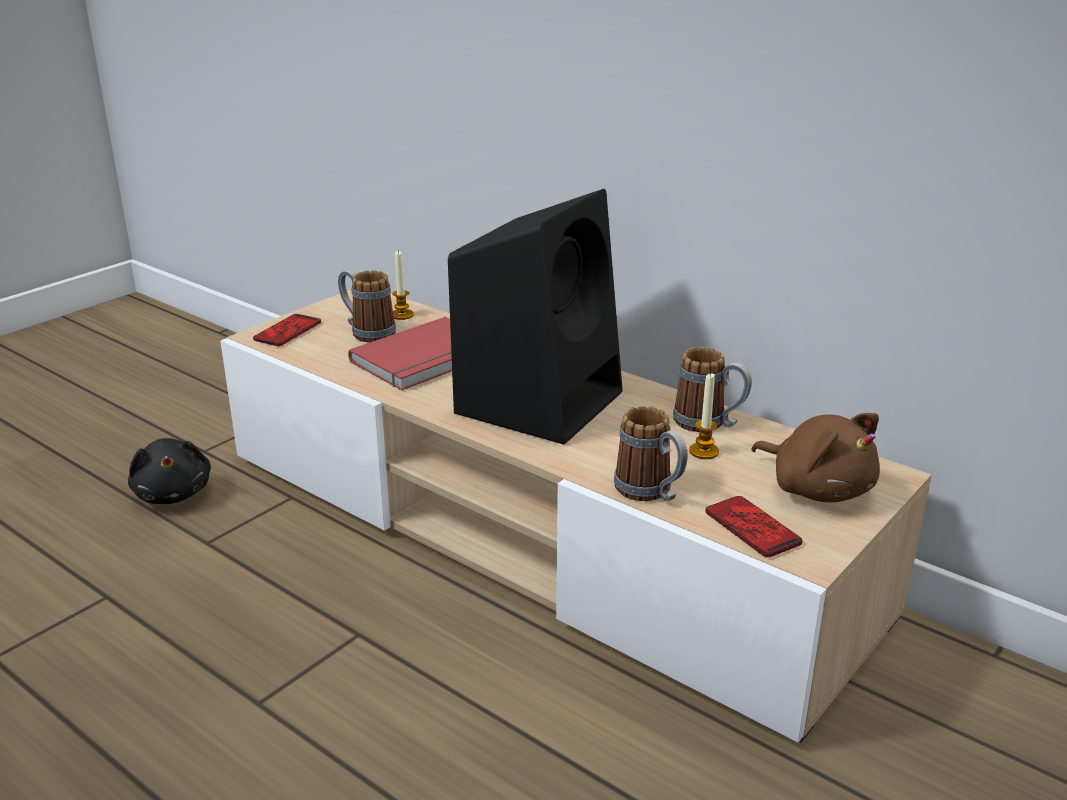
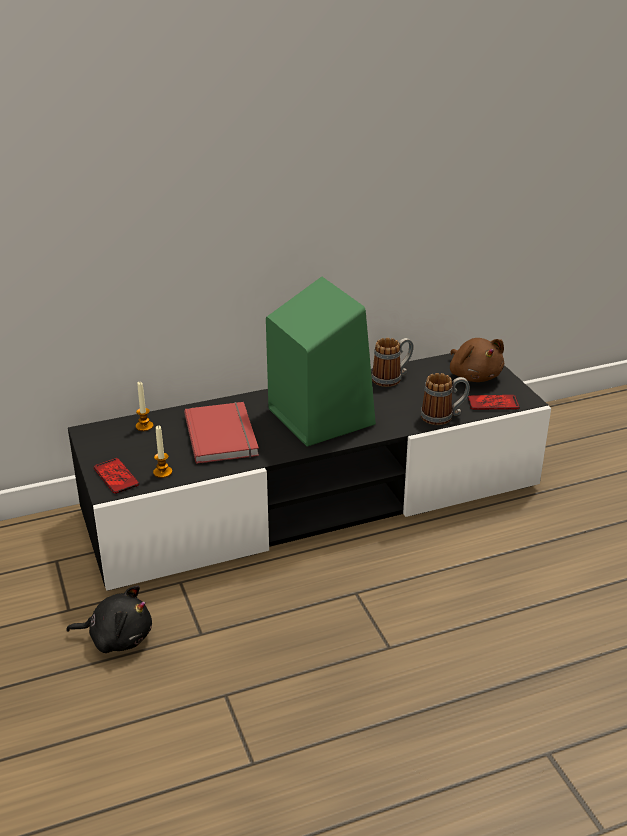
camera: 60 degrees left, 5 degrees up
(366, 332) = (155, 446): mug -> none
(533, 532) = (313, 499): beige tv stand -> black tv stand
(540, 400) = (318, 415): black speaker -> green speaker
(704, 451) = (417, 390): candle -> candle (162, 472)
(817, 488) = (474, 376): brown plush toy -> brown plush toy turned 75 degrees clockwise

